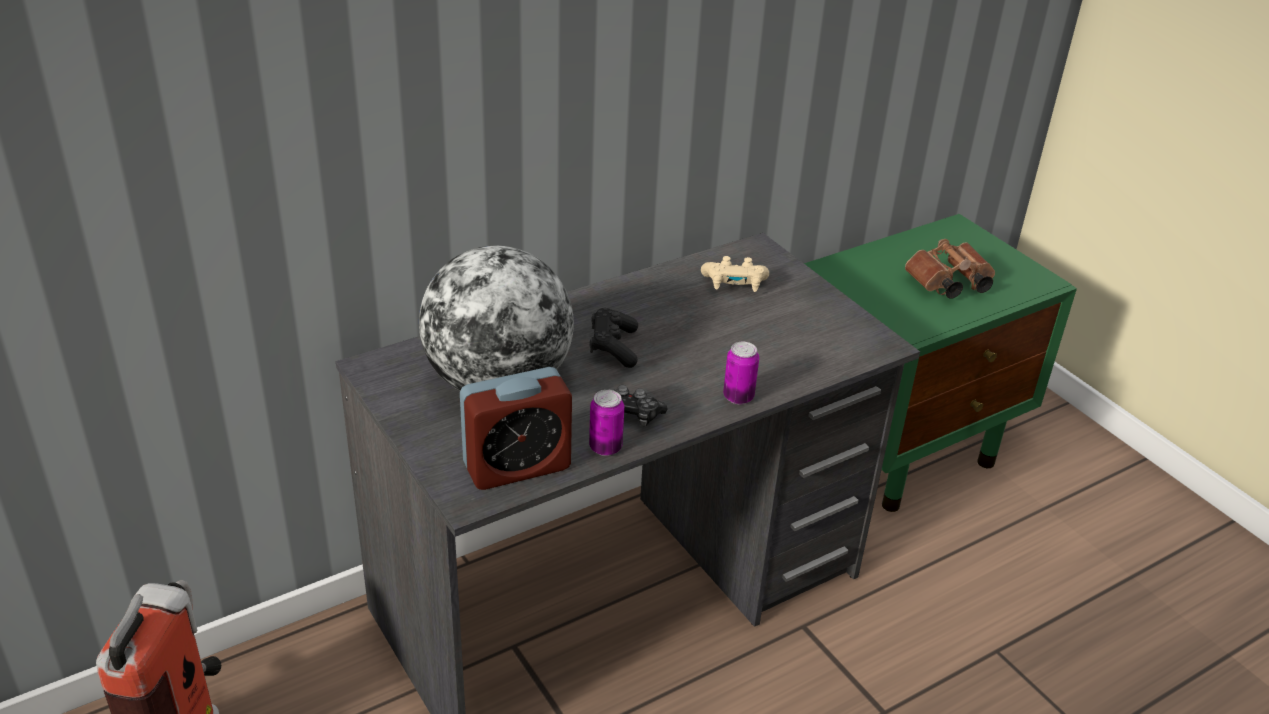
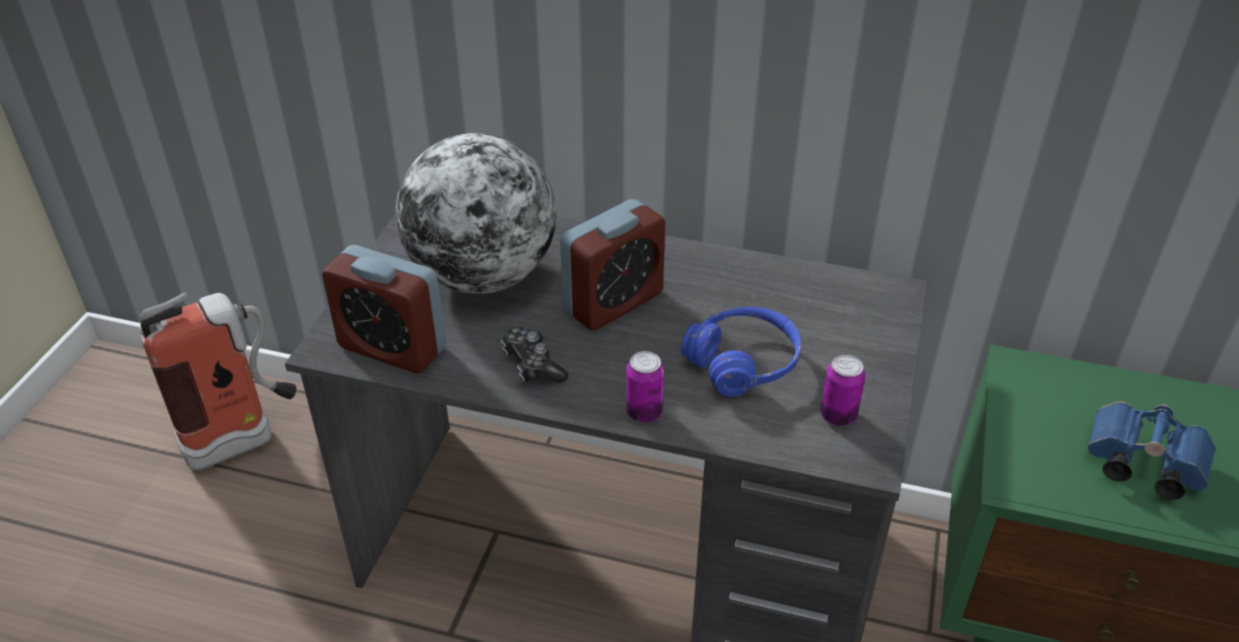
camera: 50 degrees right, 5 degrees up
(605, 447) = (473, 378): can -> can (838, 416)
(613, 348) = (613, 302): black game controller -> alarm clock
(734, 285) = (811, 312): beige game controller -> none
(744, 335) = (742, 363): none -> blue headphones
(947, 285) = (1139, 464): brown binoculars -> blue binoculars

